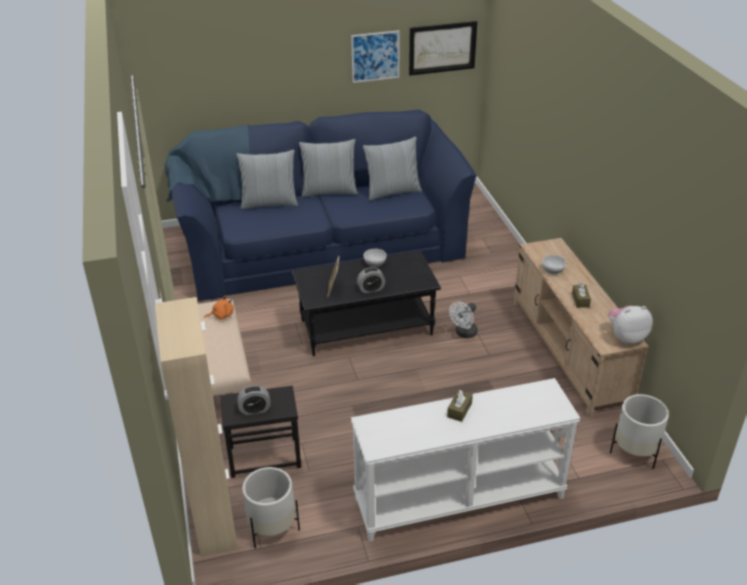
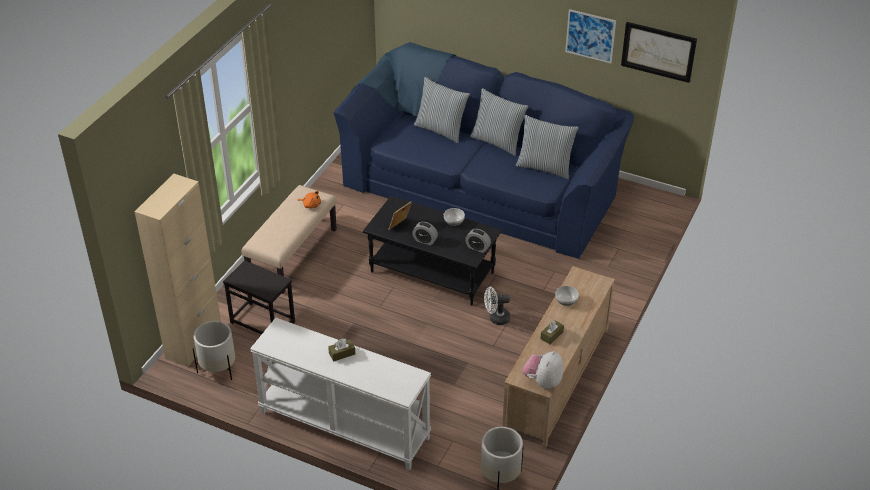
camera: 40 degrees right, 5 degrees up
(255, 410) = (251, 282): alarm clock -> alarm clock (477, 248)
(626, 337) = (543, 381): plush toy -> plush toy turned 90 degrees counterclockwise

